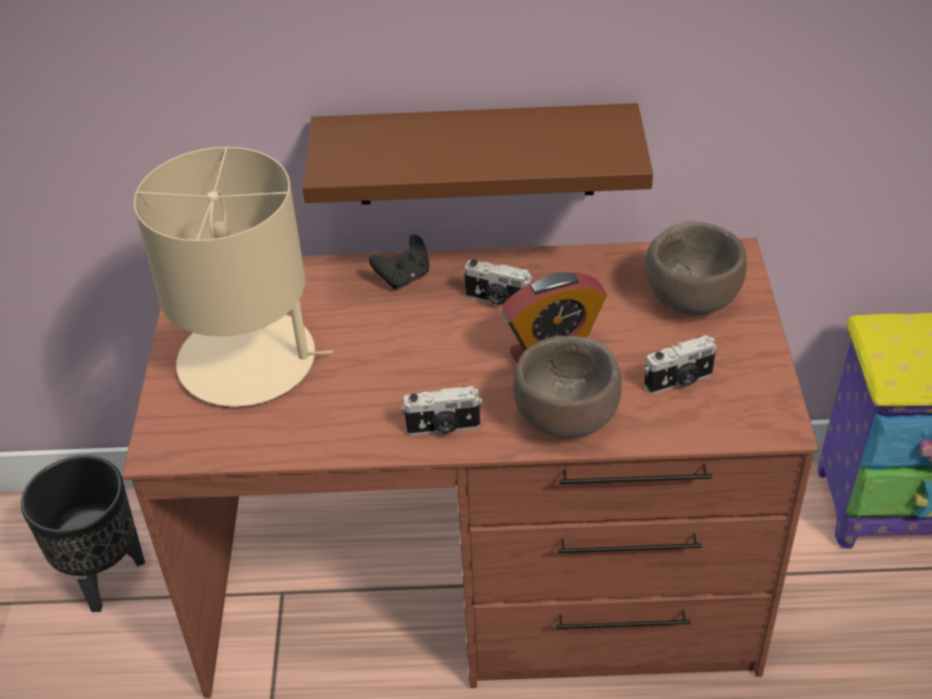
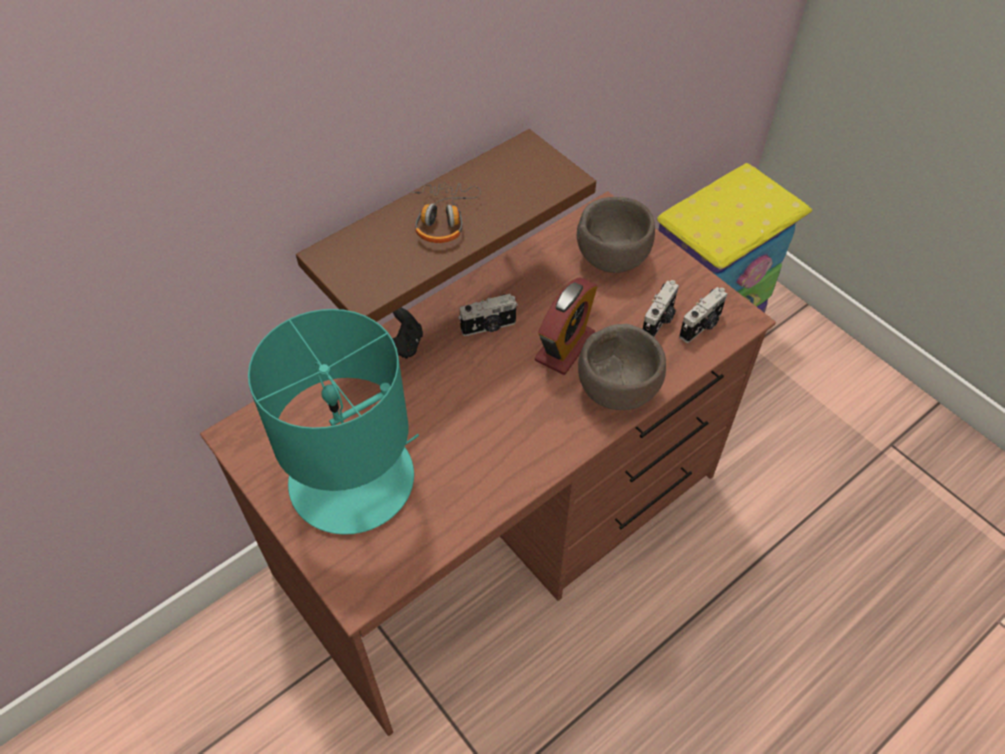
camera: 40 degrees left, 10 degrees up
(104, 577) = (227, 704): black planter -> none
(249, 360) = (354, 479): beige table lamp -> turquoise table lamp
(443, 428) = (546, 445): camera -> camera (701, 326)
(465, 143) = (443, 219): none -> headphones

